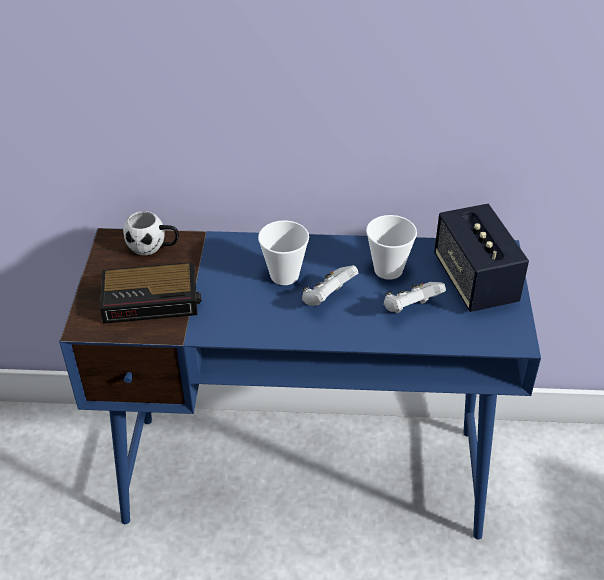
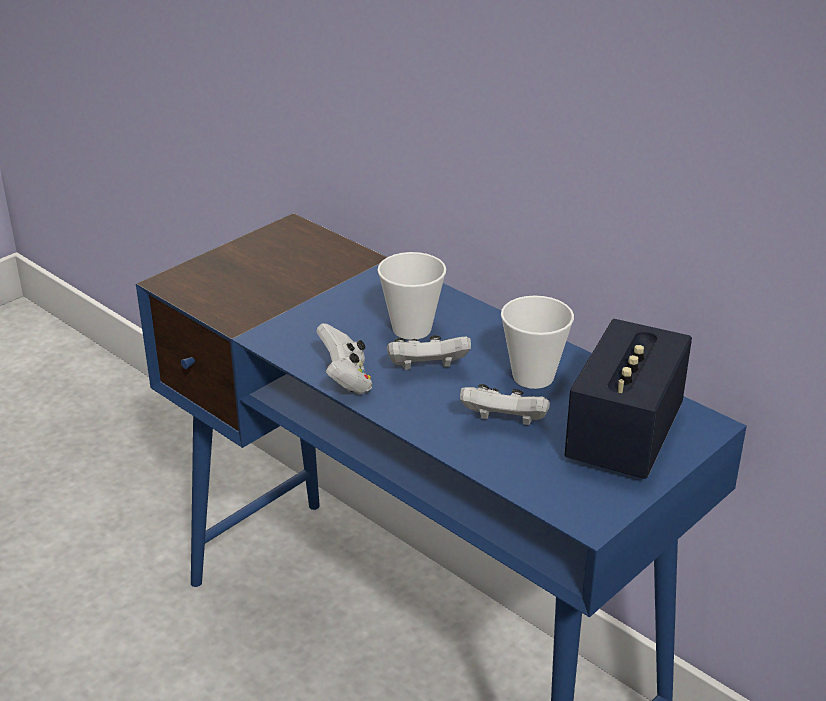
camera: 40 degrees right, 10 degrees down
(153, 247) = (320, 248): white mug -> none
(153, 299) = (258, 289): alarm clock -> none
(291, 333) = (345, 380): none -> white game controller

